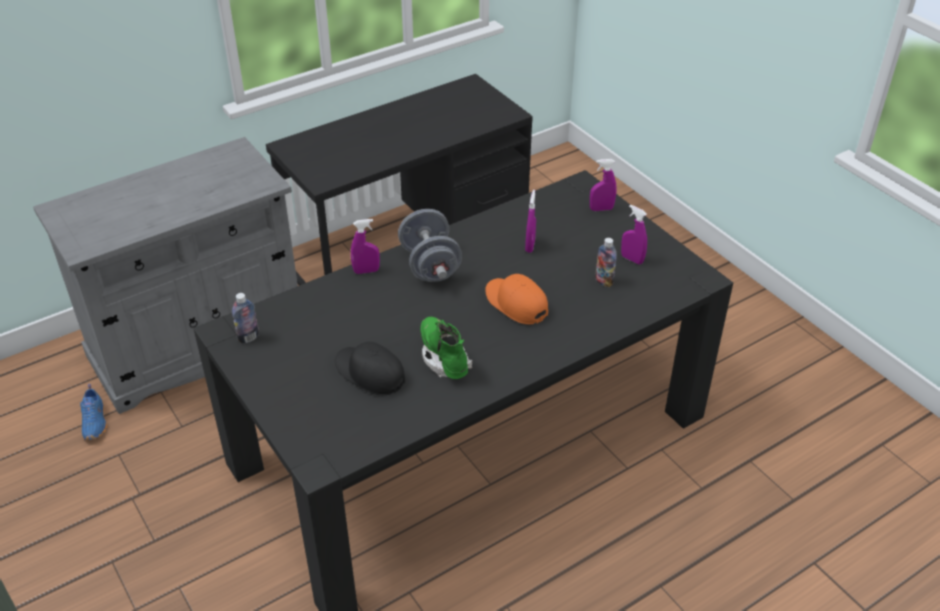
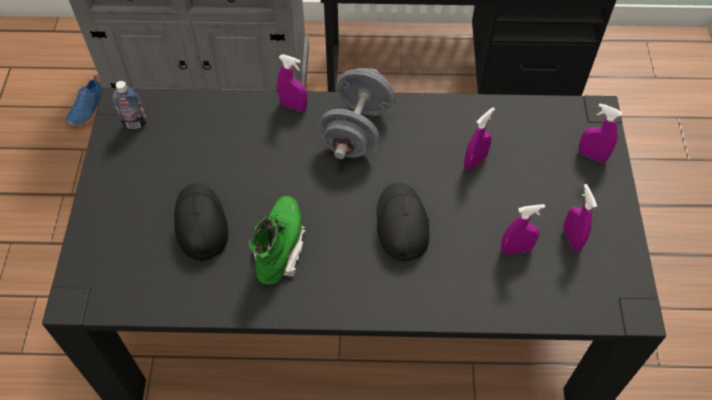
camera: 35 degrees right, 15 degrees up
(516, 303) = (401, 224): orange cap -> black cap
(604, 281) = (516, 249): bottle -> purple spray bottle

